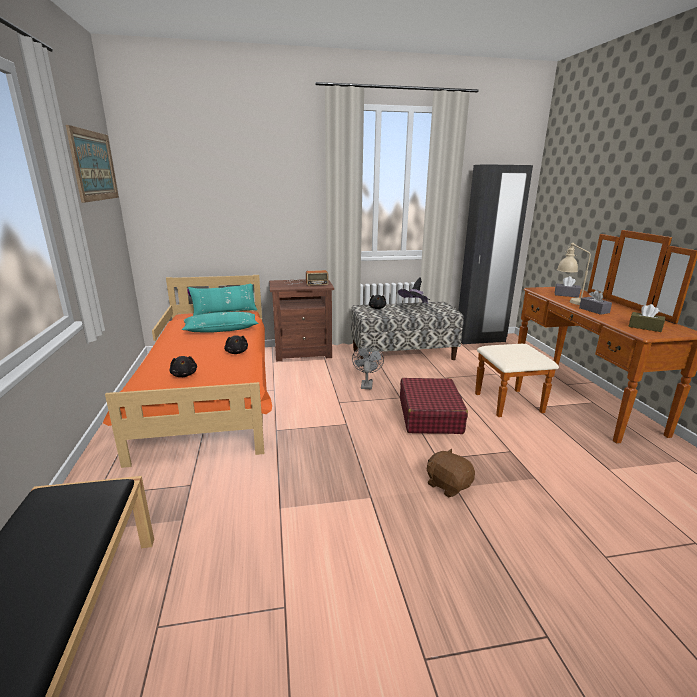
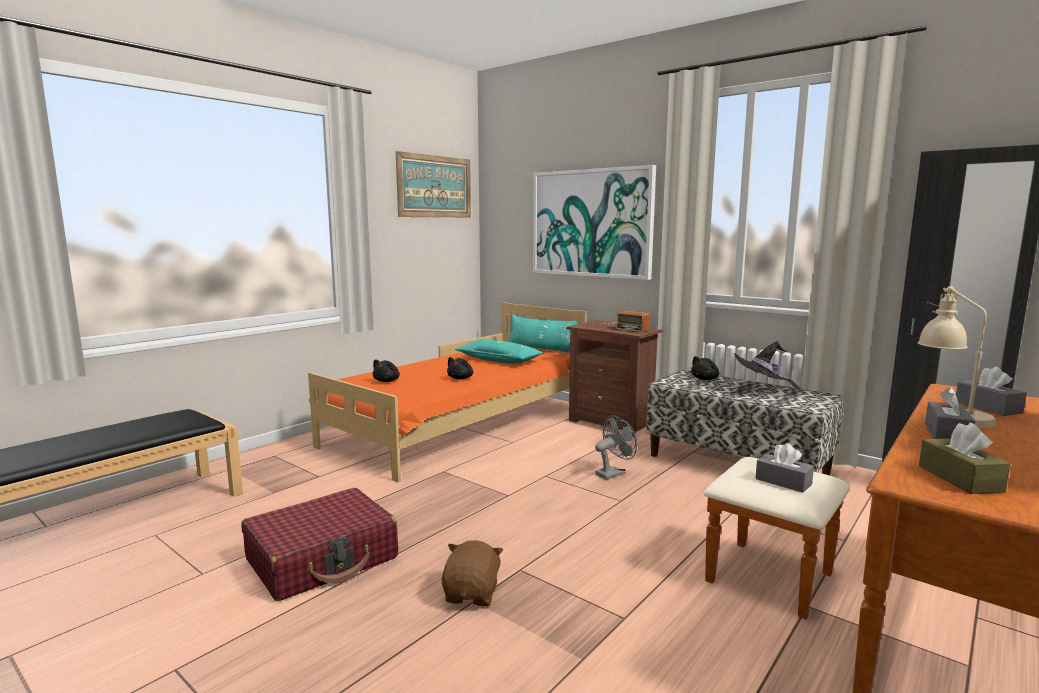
camera: 50 degrees right, 10 degrees down
(255, 202) = (591, 223): none -> picture
(430, 415) = (613, 532): red suitcase -> red suitcase (323, 559)
(524, 352) = (783, 482): none -> grey tissue box

